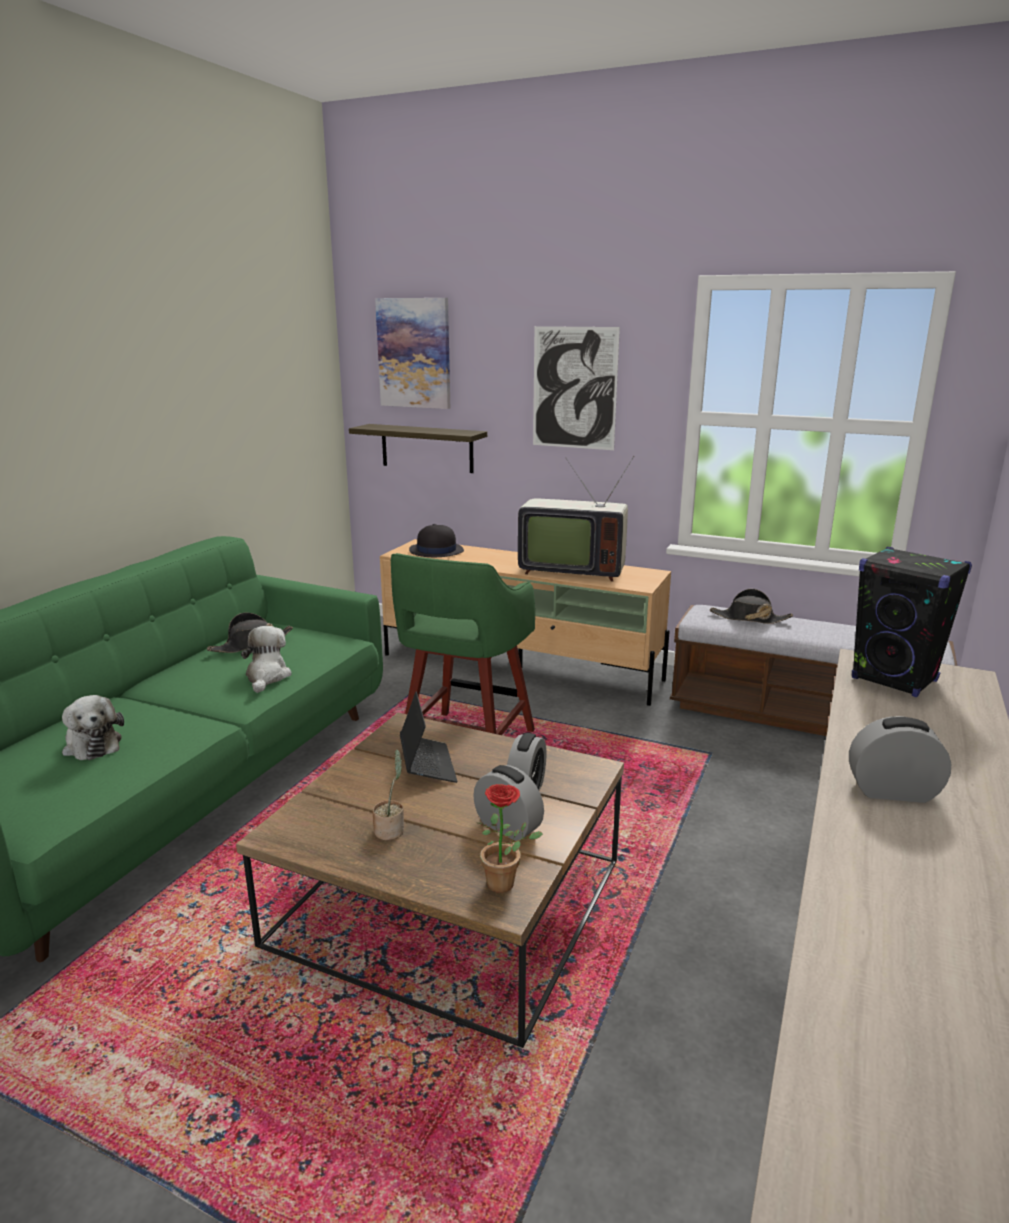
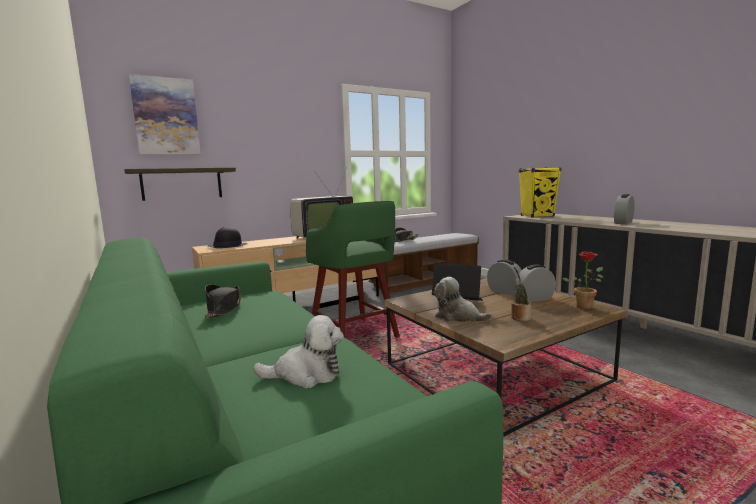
camera: 55 degrees left, 10 degrees down
(267, 677) = (287, 313): plush toy -> plush toy (458, 317)
(574, 388) = (284, 139): picture -> none
(895, 680) = (537, 216): black speaker -> yellow speaker

